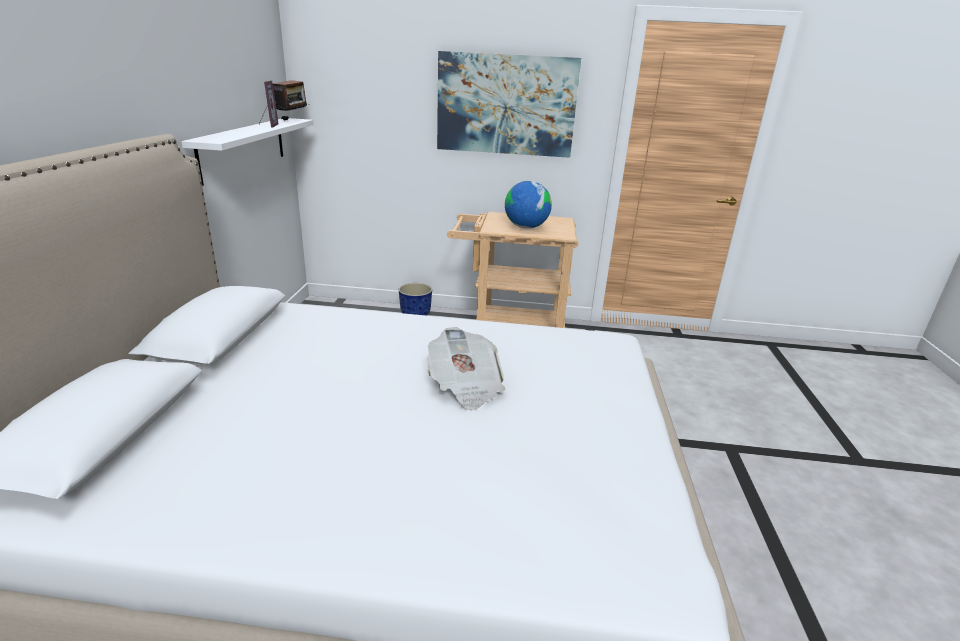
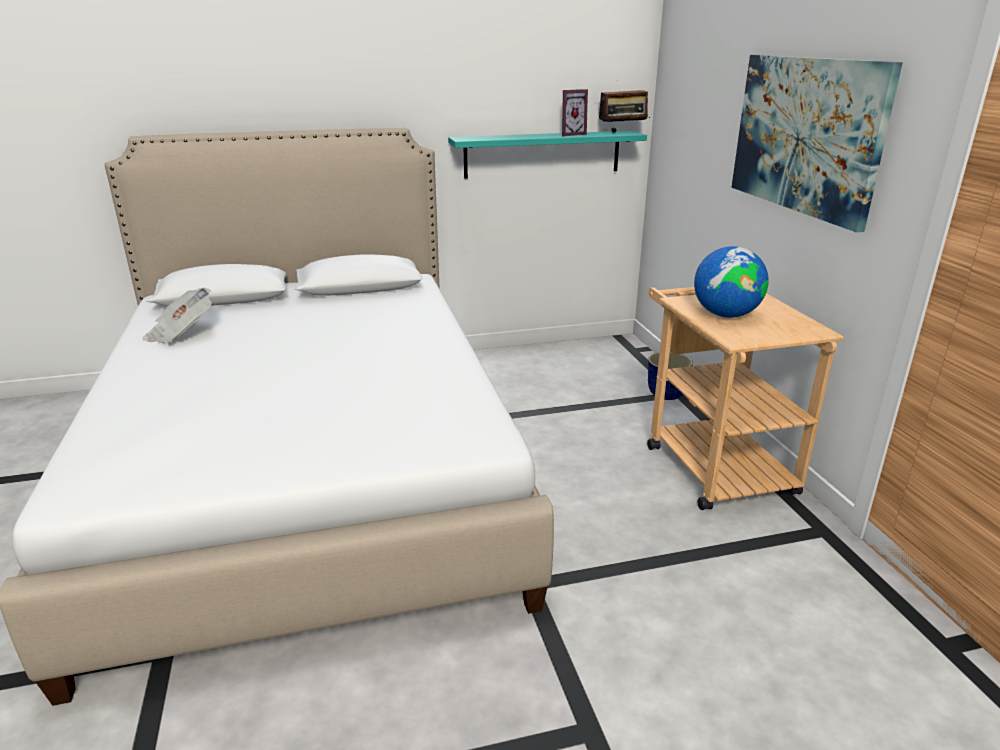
camera: 70 degrees right, 0 degrees up
(243, 148) = (542, 154): white shelf -> turquoise shelf
(465, 386) = (327, 377): newspaper -> newspaper (181, 333)

